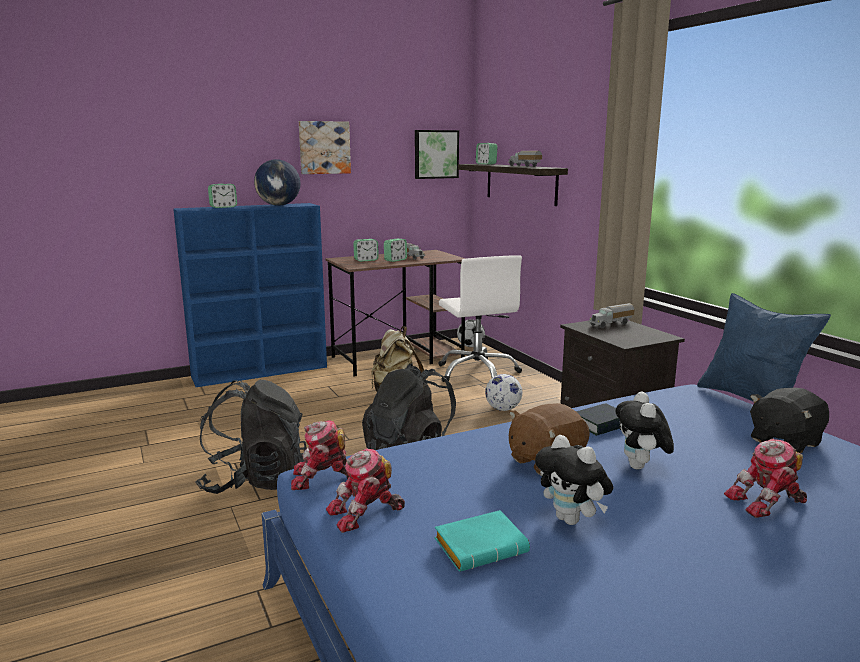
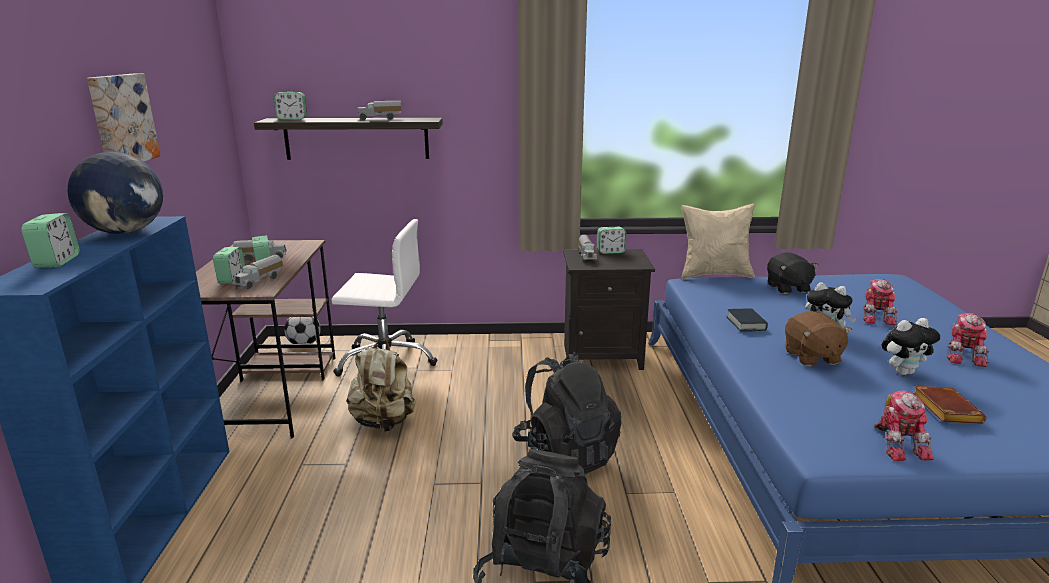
camera: 65 degrees left, 5 degrees up
(323, 478) = (832, 453): toy robot -> toy robot (963, 355)
(369, 264) = (260, 281): none -> toy truck
(435, 154) = (211, 111): picture -> none
(481, 546) = (943, 409): turquoise book -> brown book
(503, 409) = (490, 376): football -> none
(645, 329) = (610, 251): none -> alarm clock
(751, 400) = (714, 274): blue pillow -> beige pillow

